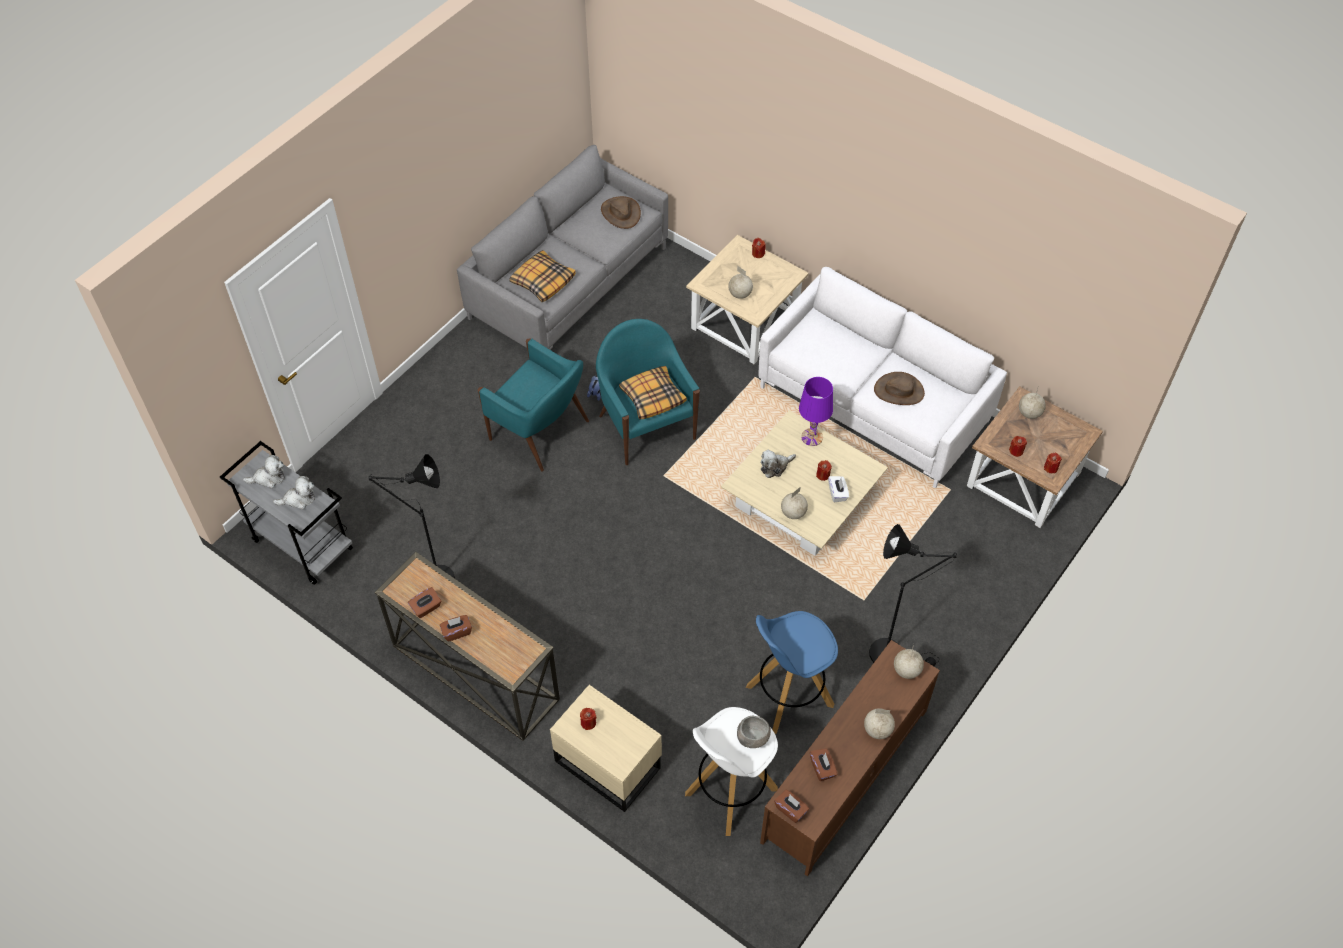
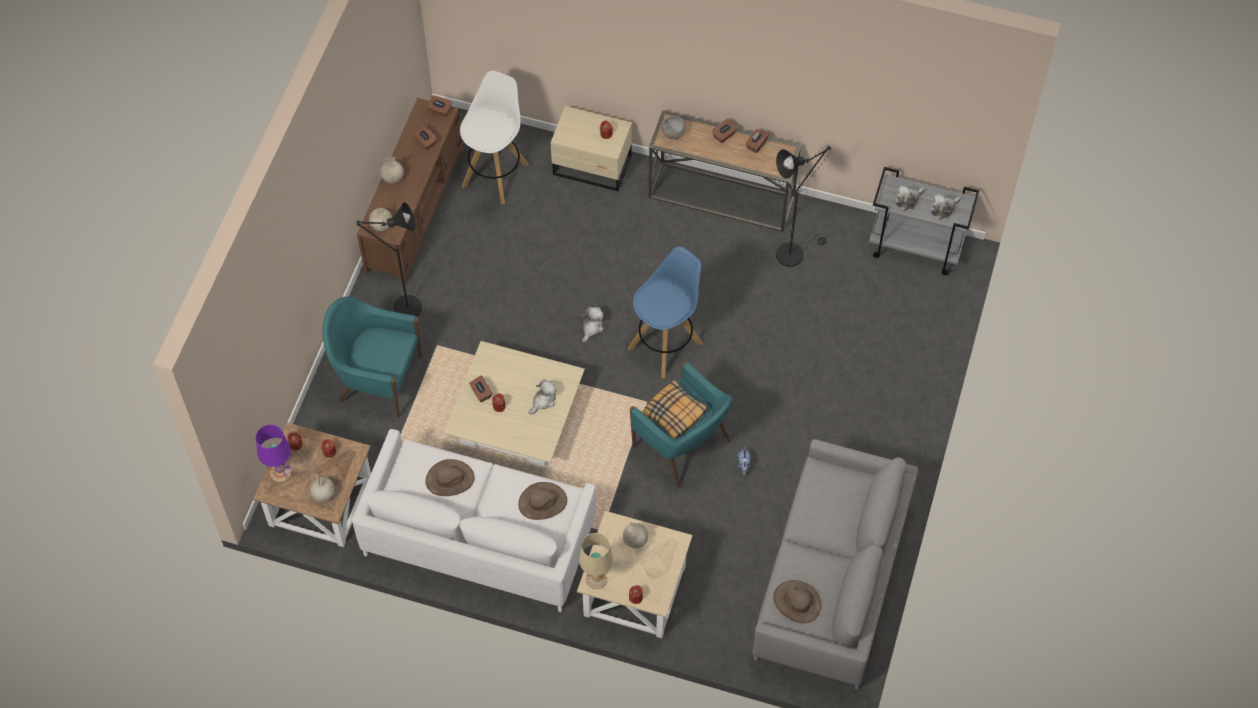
camera: 160 degrees right, 5 degrees up
(541, 431) = (774, 409): turquoise armchair -> turquoise armchair (377, 379)
(542, 281) = (832, 492): pillow -> none
(688, 567) = (592, 327): none -> plush toy
(752, 738) = (479, 131): grey bowl -> grey bowl (674, 133)
(787, 276) = (596, 579): none -> beige table lamp
(788, 696) = (475, 252): blue stool -> blue stool (666, 345)
(793, 513) = (514, 363): globe -> none
(811, 437) = (520, 440): purple table lamp -> purple table lamp (281, 472)
(814, 347) = (542, 502): none -> brown hat
(837, 493) = (481, 393): white tissue box -> brown tissue box

